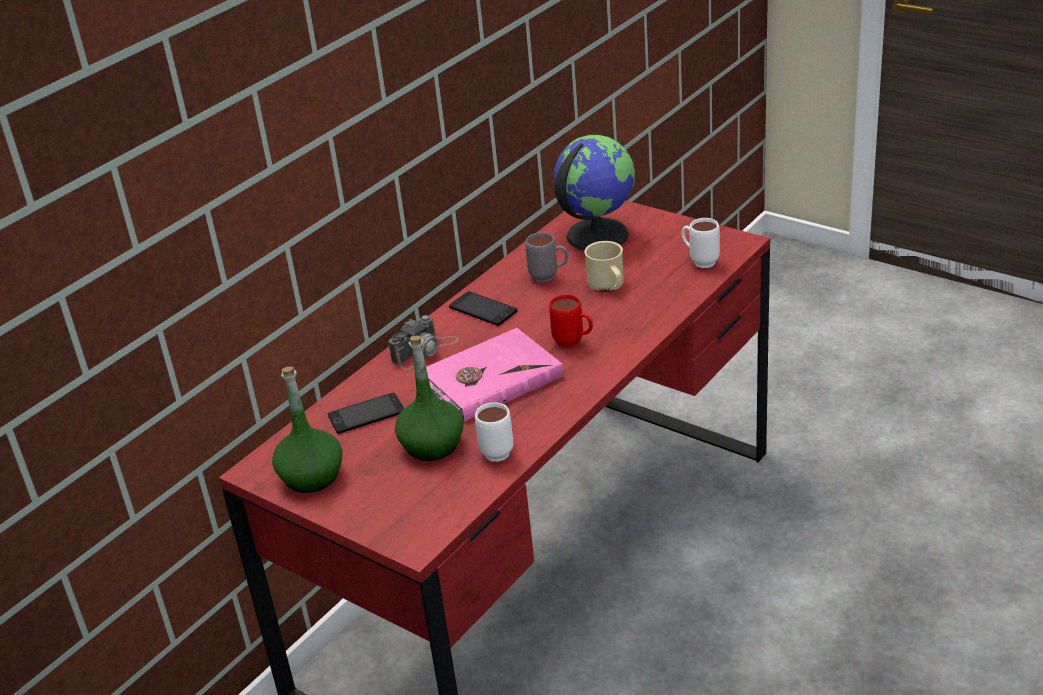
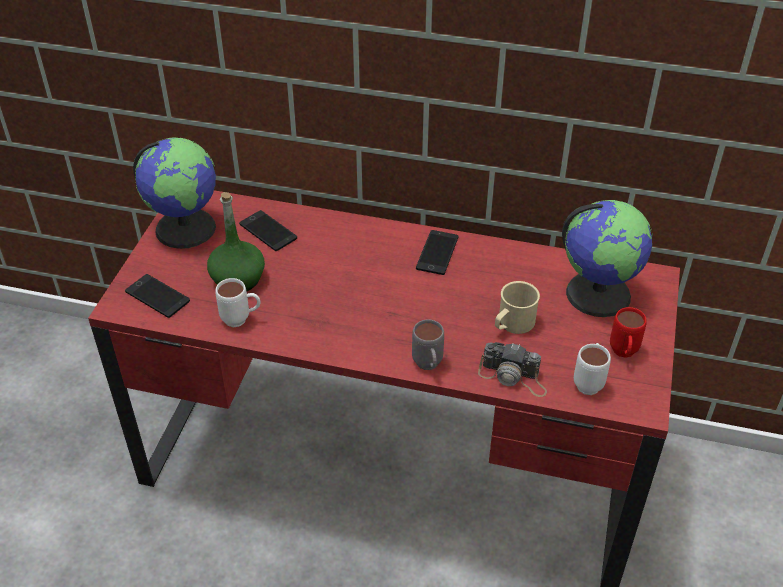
camera: 65 degrees right, 10 degrees up
(311, 476) = (186, 227): green bottle -> globe
(420, 510) = (157, 296): none -> phone
(424, 350) = (363, 236): camera -> camera (513, 377)
(489, 378) = (336, 286): pink book -> none
(549, 277) = (507, 280): grey mug -> grey mug (428, 367)
(574, 344) = (407, 325): red mug -> red mug (623, 354)

